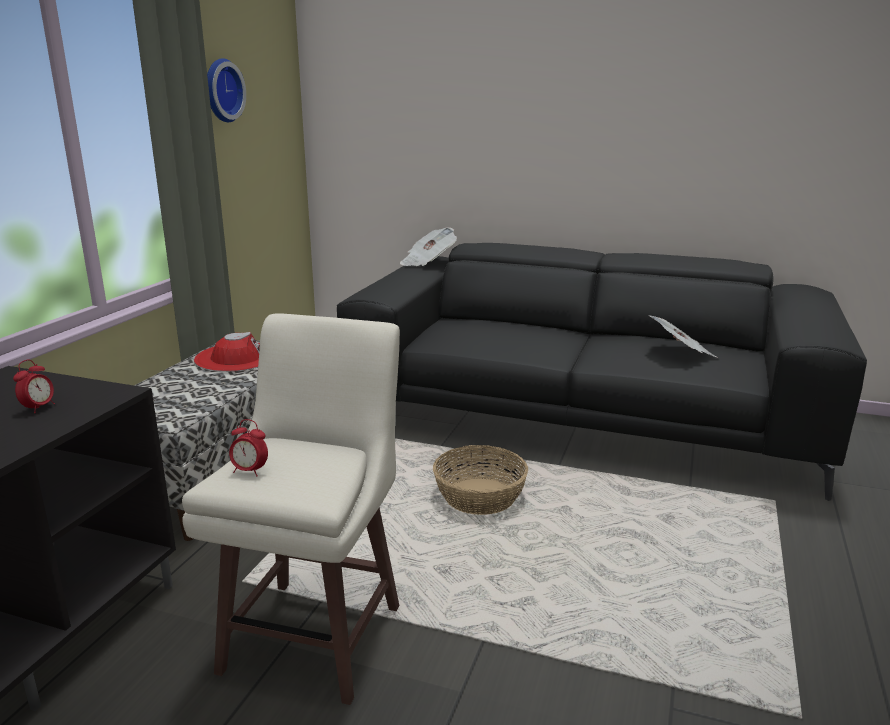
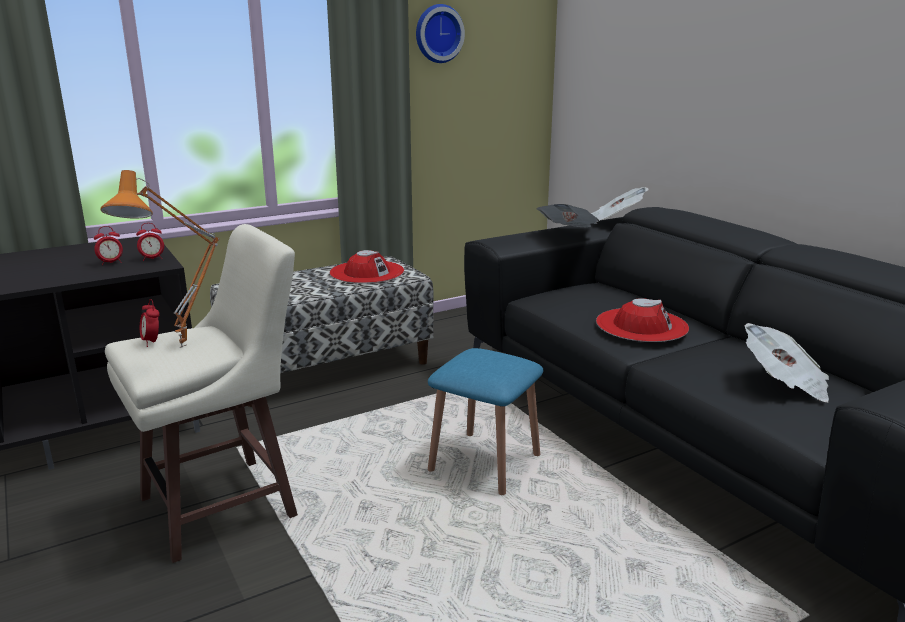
camera: 40 degrees right, 0 degrees up
(85, 390) = (152, 259): none -> alarm clock
(298, 462) = (185, 347): none -> orange table lamp
(416, 278) = (568, 233): none -> newspaper
(479, 496) = (484, 463): basket -> blue stool
(538, 341) = (641, 325): none -> red hat

